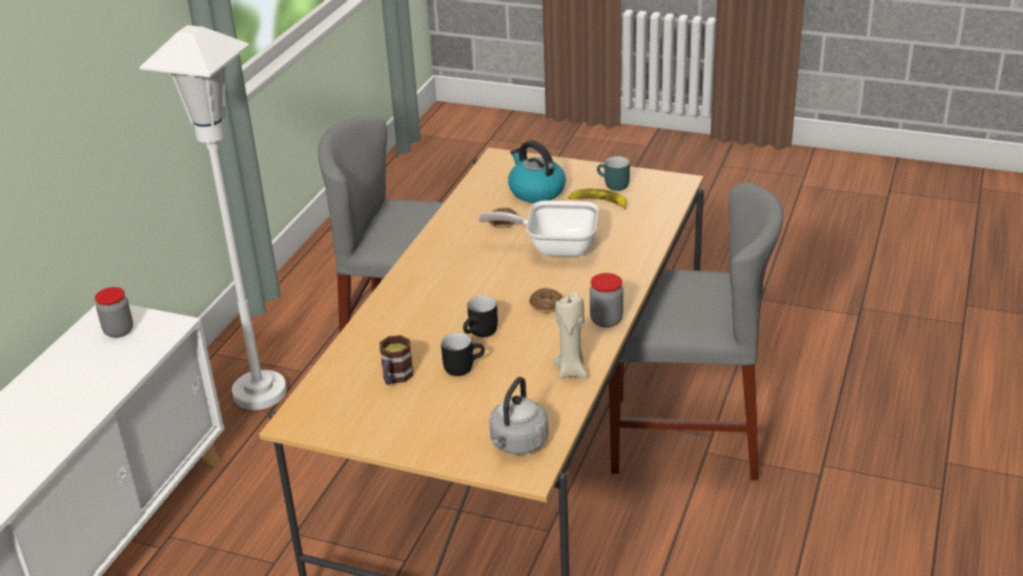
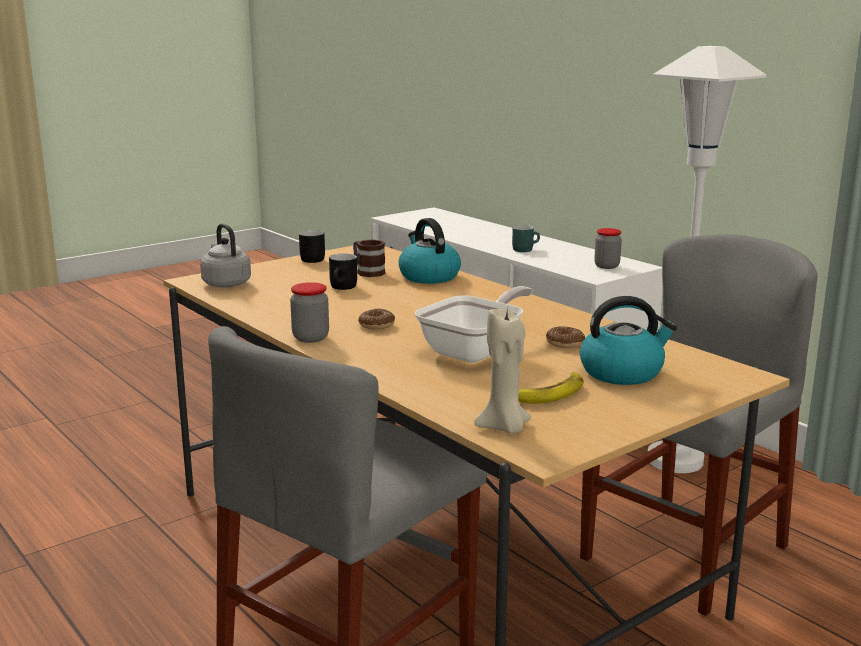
camera: 120 degrees right, 15 degrees down
(381, 337) = (428, 276): none -> kettle
(481, 333) = (376, 300): black mug -> black mug (310, 259)
(571, 371) = (269, 312): beige candle -> beige candle (504, 427)
(612, 185) = (586, 413): turquoise mug -> turquoise mug (524, 249)

